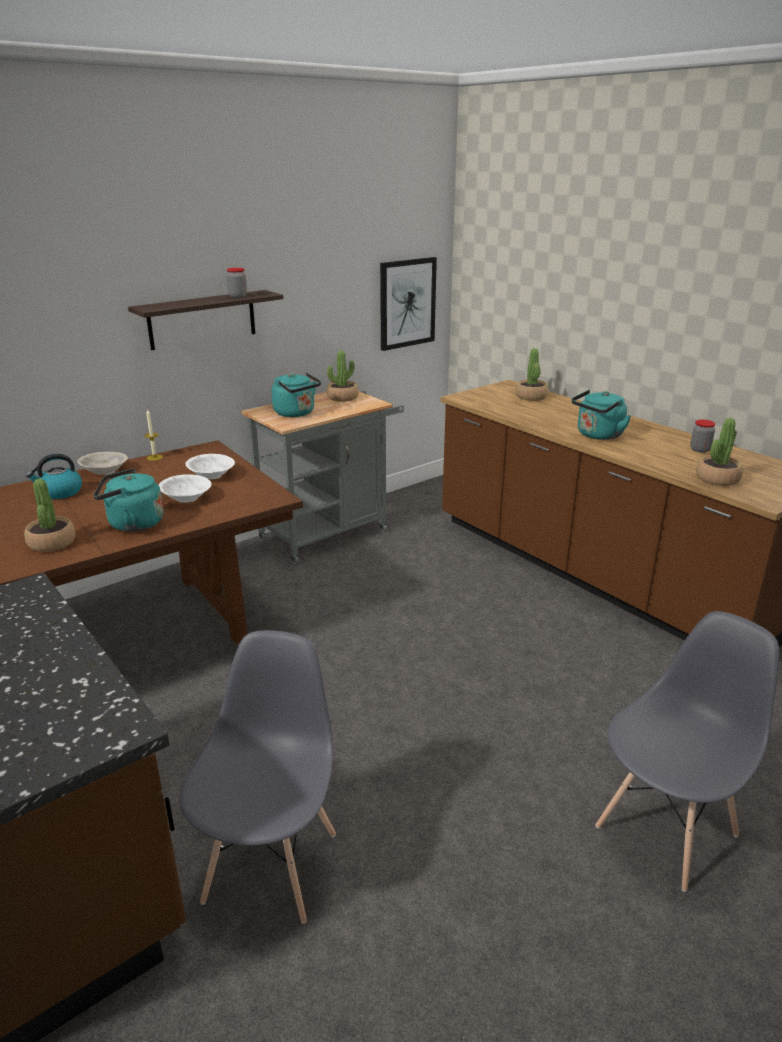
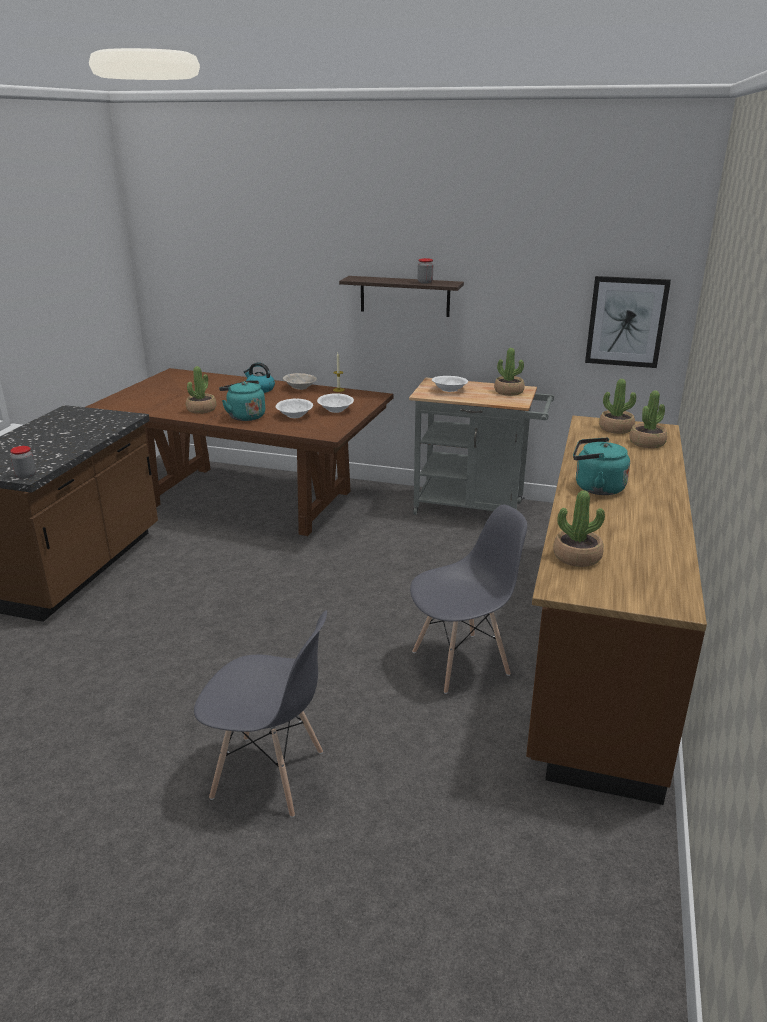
camera: 55 degrees right, 0 degrees up
(271, 865) = (121, 625): grey chair -> grey chair (461, 663)
(296, 413) = (449, 390): turquoise kettle -> white bowl
(490, 395) = (616, 428): none -> potted plant
(700, 449) = (648, 537): jar -> jar (26, 475)

